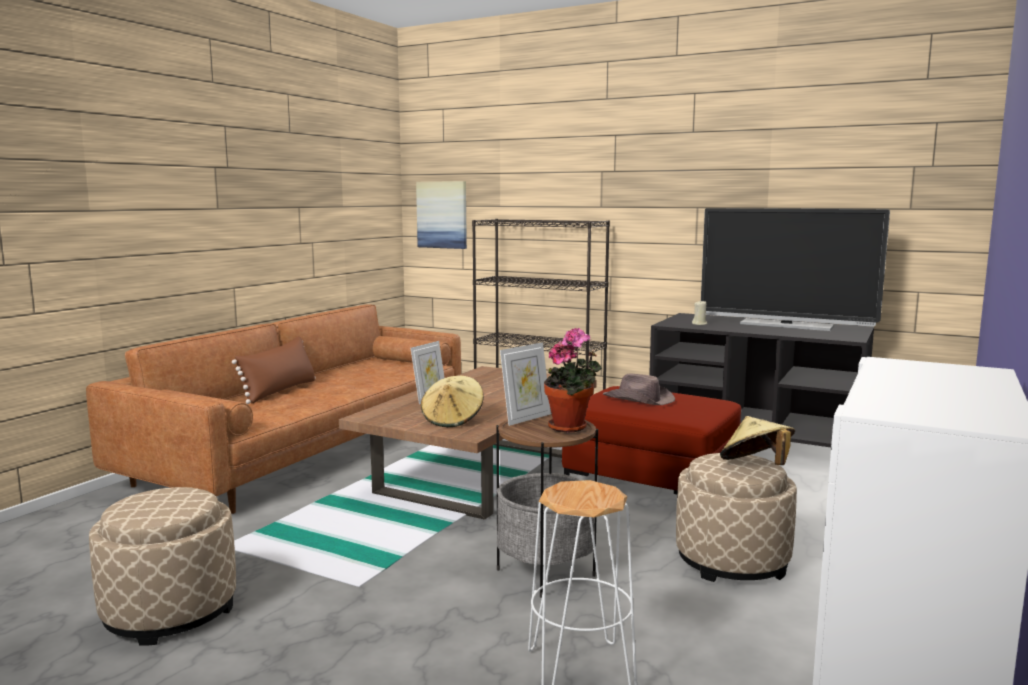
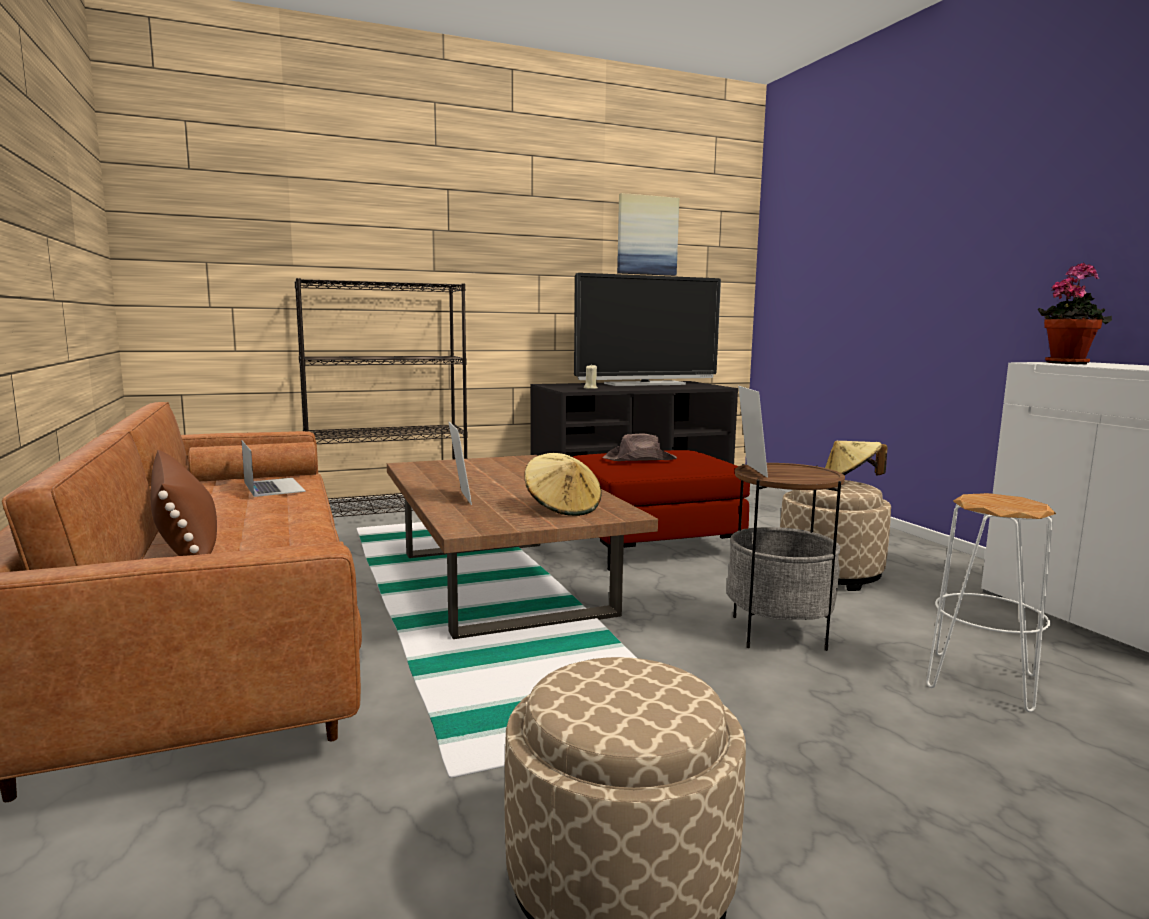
camera: 50 degrees left, 0 degrees up
(395, 369) = (273, 487): none -> laptop
(442, 214) = (195, 274): picture -> picture (647, 235)
(571, 427) = (802, 468): potted plant -> potted plant (1067, 363)

